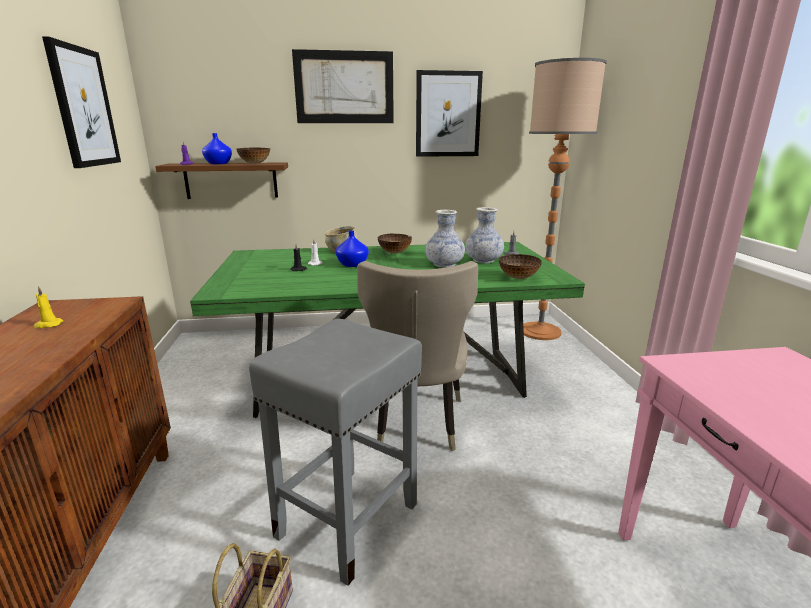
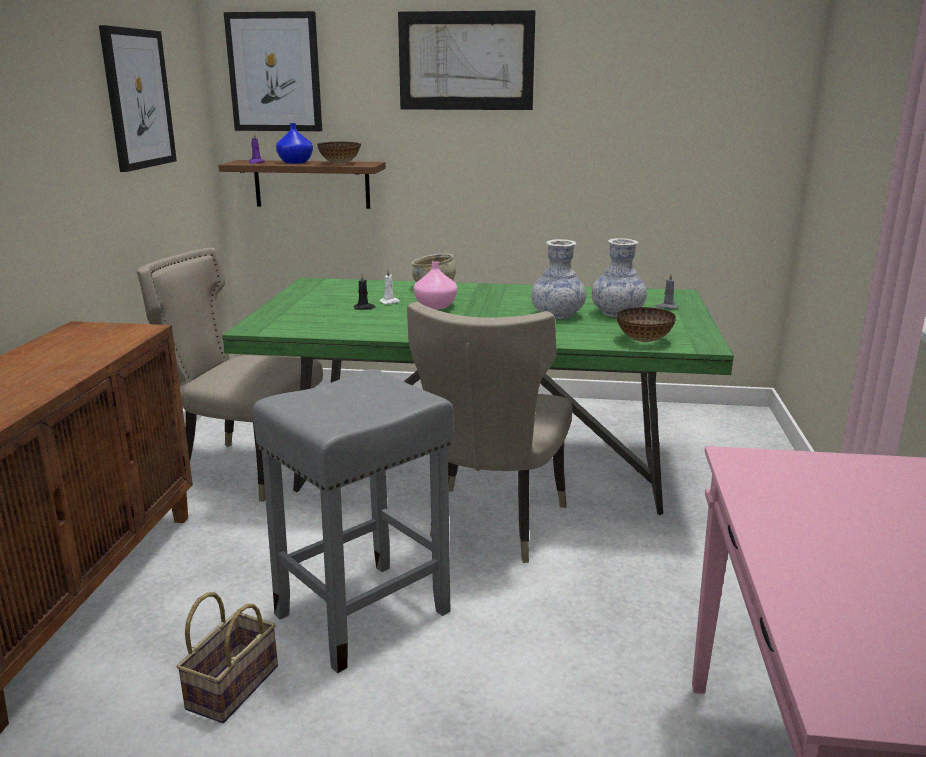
camera: 15 degrees right, 0 degrees up
(48, 325) = (71, 346): yellow candle -> none
(205, 402) = (244, 467): none -> beige chair
(352, 264) = (435, 306): blue vase -> pink vase
(394, 253) = (502, 294): bowl -> none
(448, 114) = (613, 98): picture -> picture (274, 72)
(540, 331) = (739, 431): floor lamp -> none

